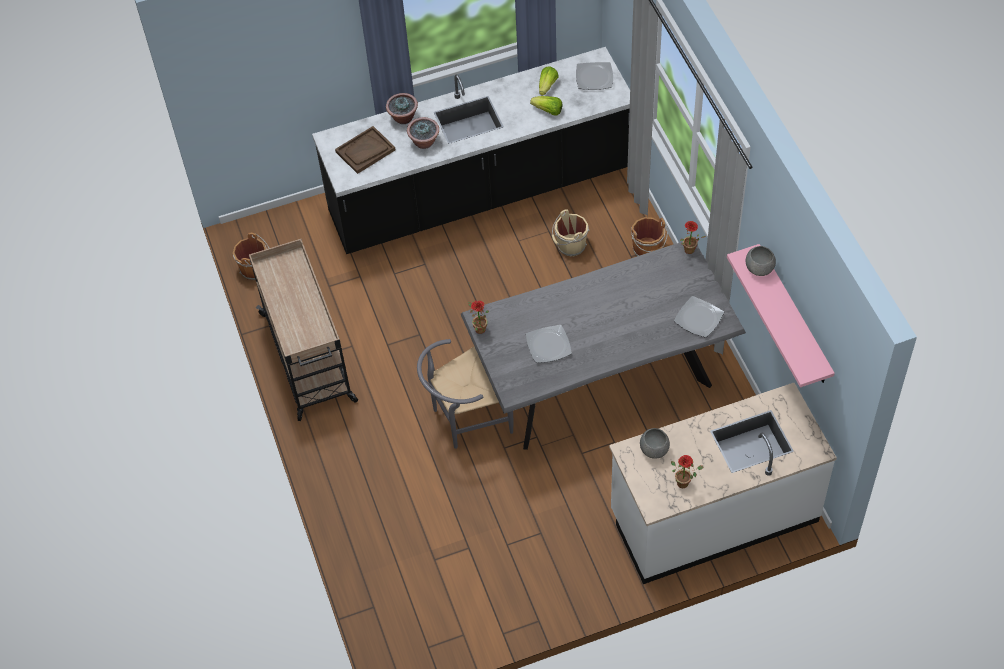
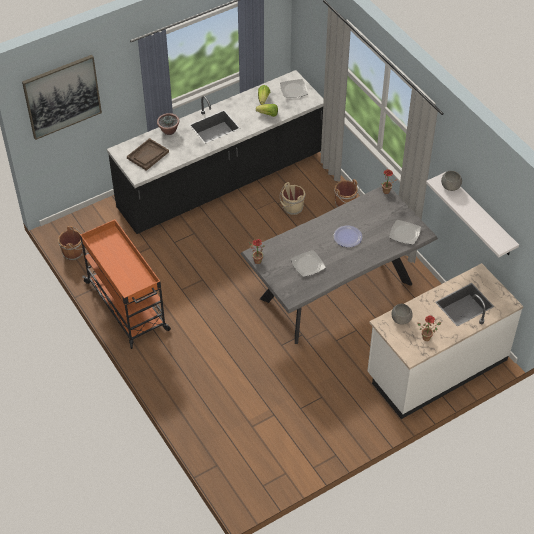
camera: 15 degrees left, 5 degrees down
(248, 59) = (62, 96): none -> picture
(308, 359) = (127, 307): beige cart -> orange cart
(424, 142) = (188, 145): potted plant -> none
(465, 419) = (249, 330): grey chair -> none
(615, 311) = (347, 237): none -> plate
(794, 317) = (479, 215): pink shelf -> white shelf

